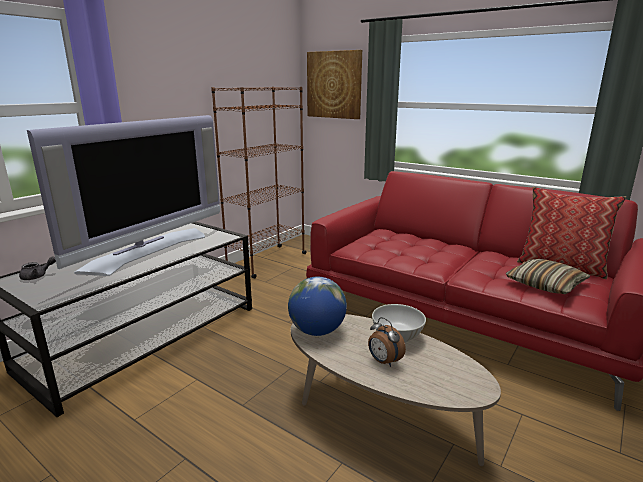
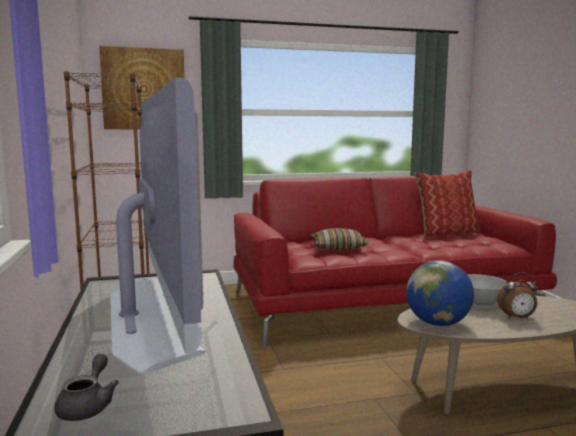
camera: 50 degrees left, 10 degrees down
(545, 284) = (469, 243): pillow -> pillow (338, 247)

